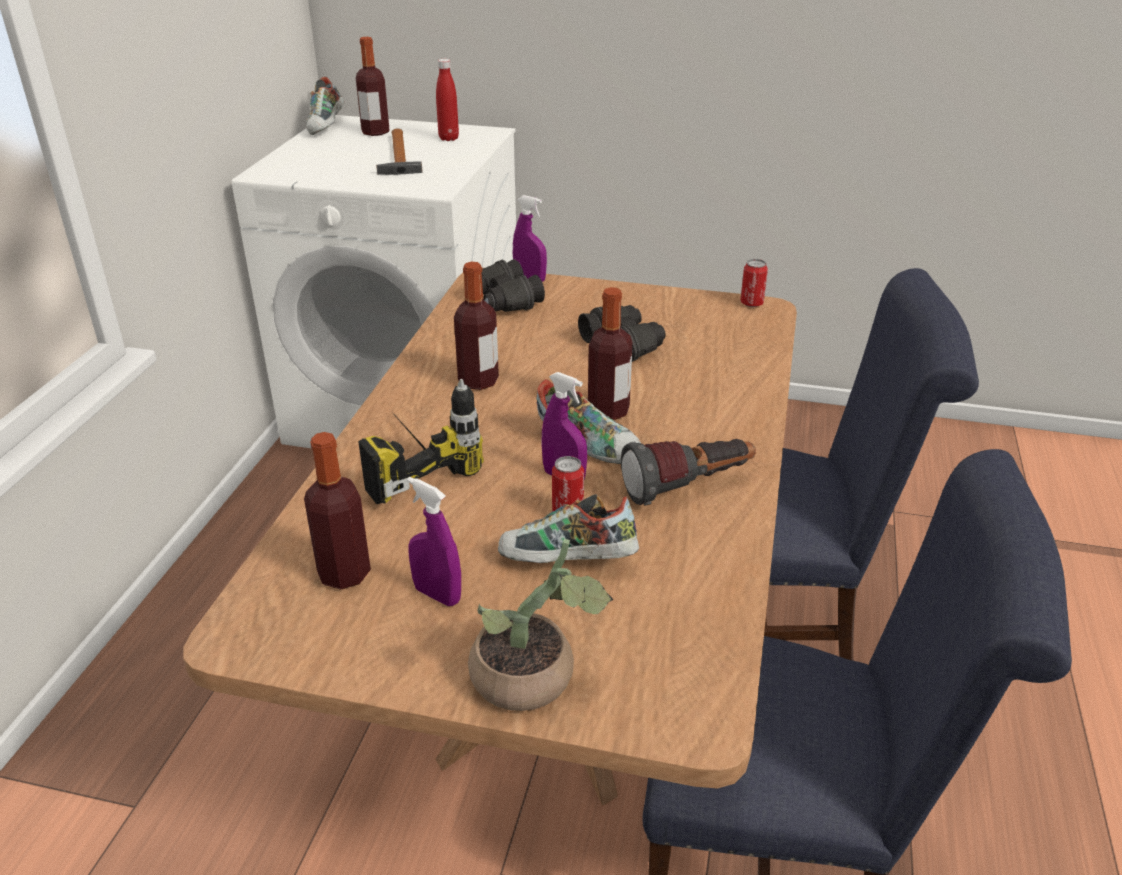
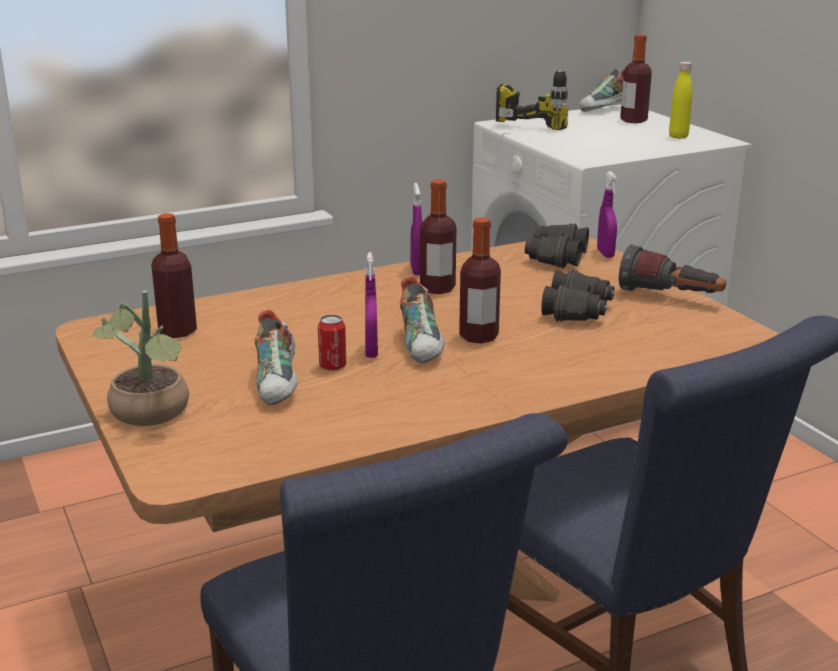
camera: 50 degrees right, 10 degrees down
(398, 156) = (612, 137): hammer -> none
(410, 463) = (310, 306): power drill -> power drill (537, 122)
(437, 595) = (193, 361): purple spray bottle -> purple spray bottle (416, 270)
(448, 138) = (678, 136): red bottle -> yellow bottle
(567, 562) = (279, 384): shoe -> shoe turned 150 degrees counterclockwise
(688, 488) = (429, 393): flashlight -> flashlight (670, 298)
(751, 303) = (750, 331): can -> none

